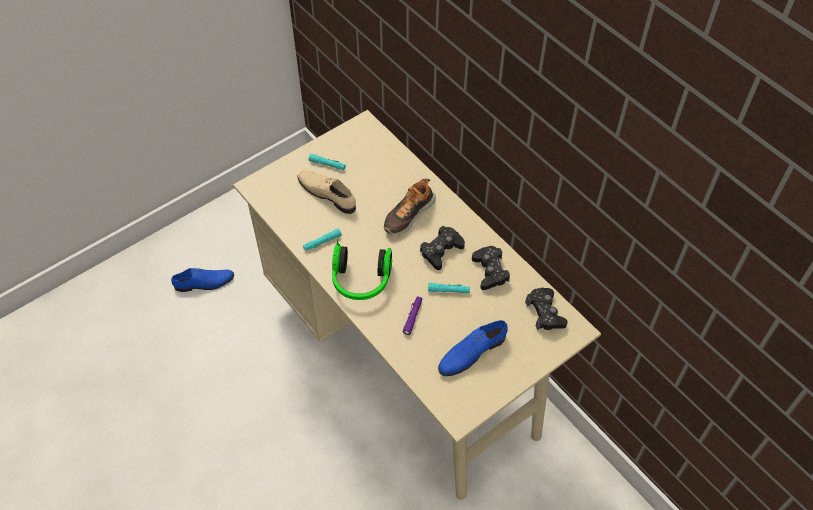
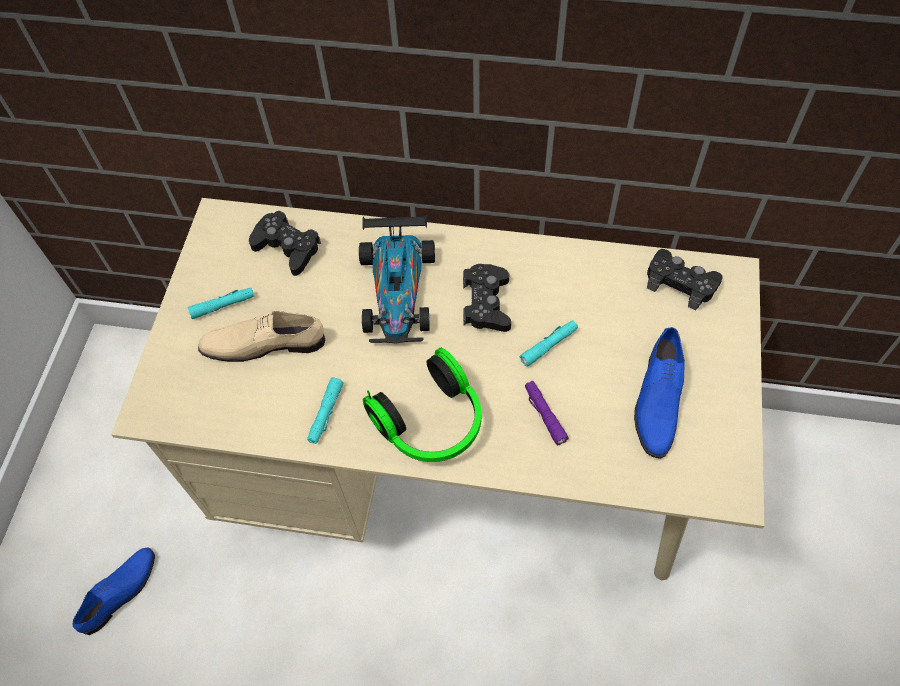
camera: 40 degrees left, 5 degrees up
(408, 214) = (398, 290): shoe -> toy car
(490, 271) = (568, 283): black game controller -> black game controller (287, 248)

